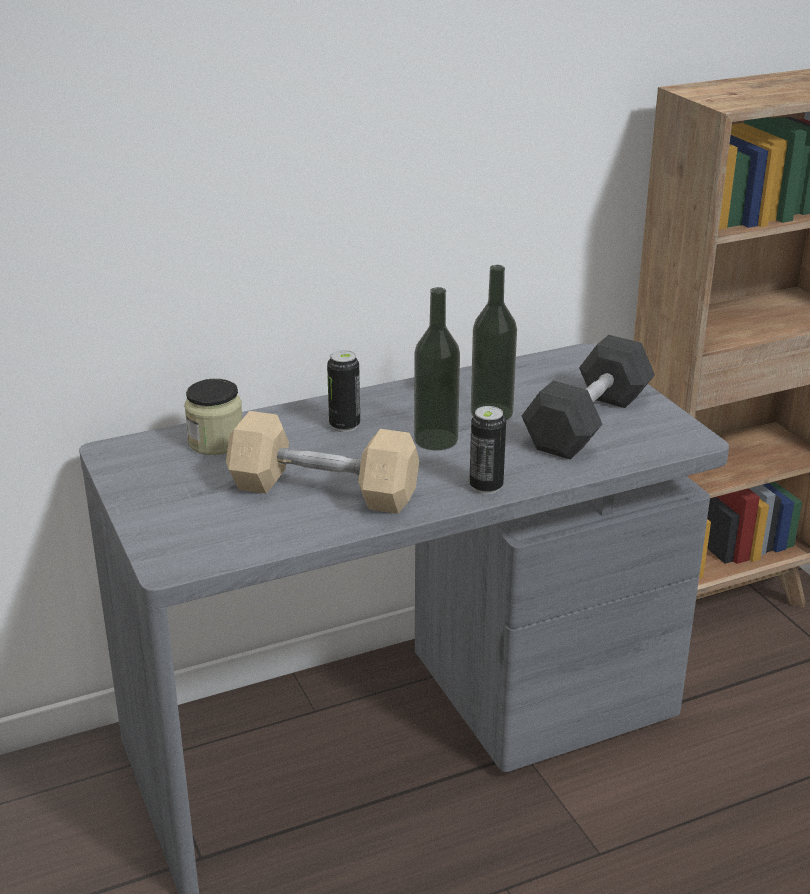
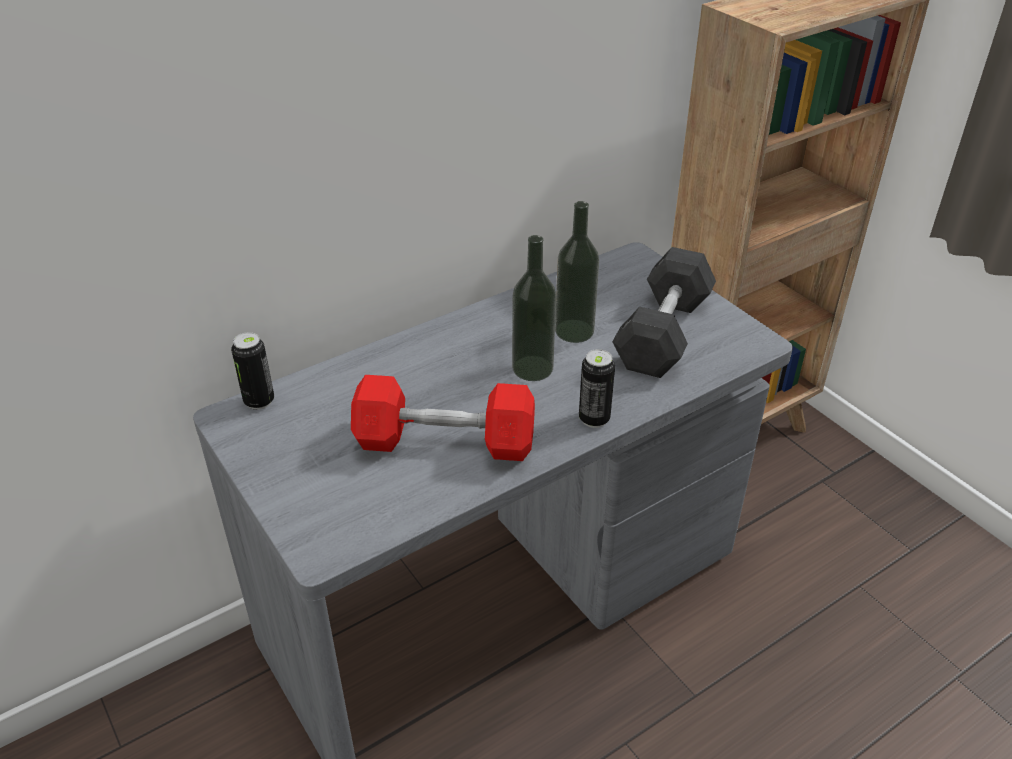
camera: 10 degrees left, 10 degrees up
(216, 442) = (326, 394): jar -> none
(323, 491) = (445, 442): beige dumbbell -> red dumbbell
(344, 425) = (443, 361): can -> can (259, 401)

